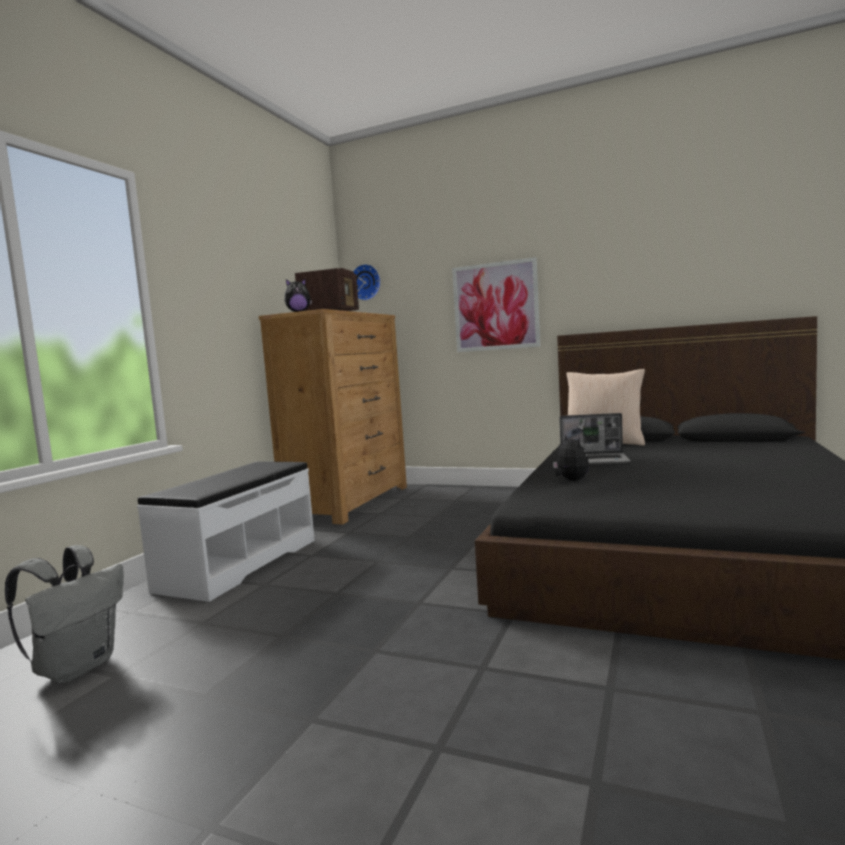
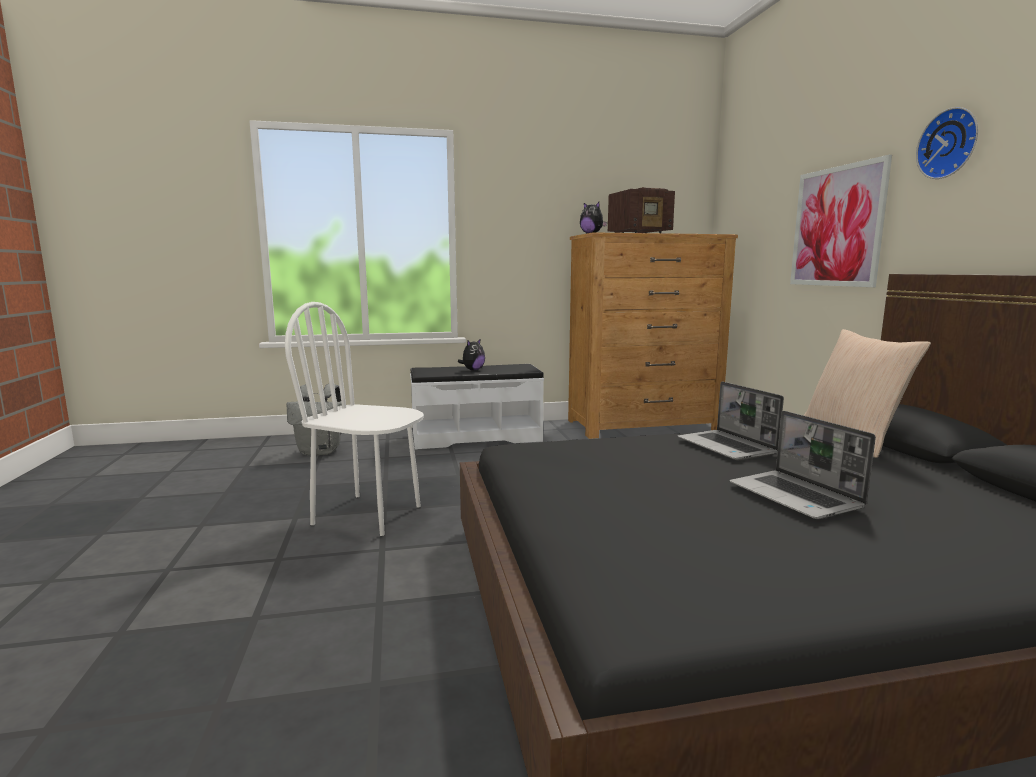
camera: 55 degrees right, 5 degrees up
(366, 282) = (732, 195): wall clock -> wall clock (950, 144)
(374, 662) = (368, 514): none -> white chair
(571, 480) = (614, 450): plush toy -> plush toy (472, 370)
(705, 464) = (796, 497): none -> laptop

